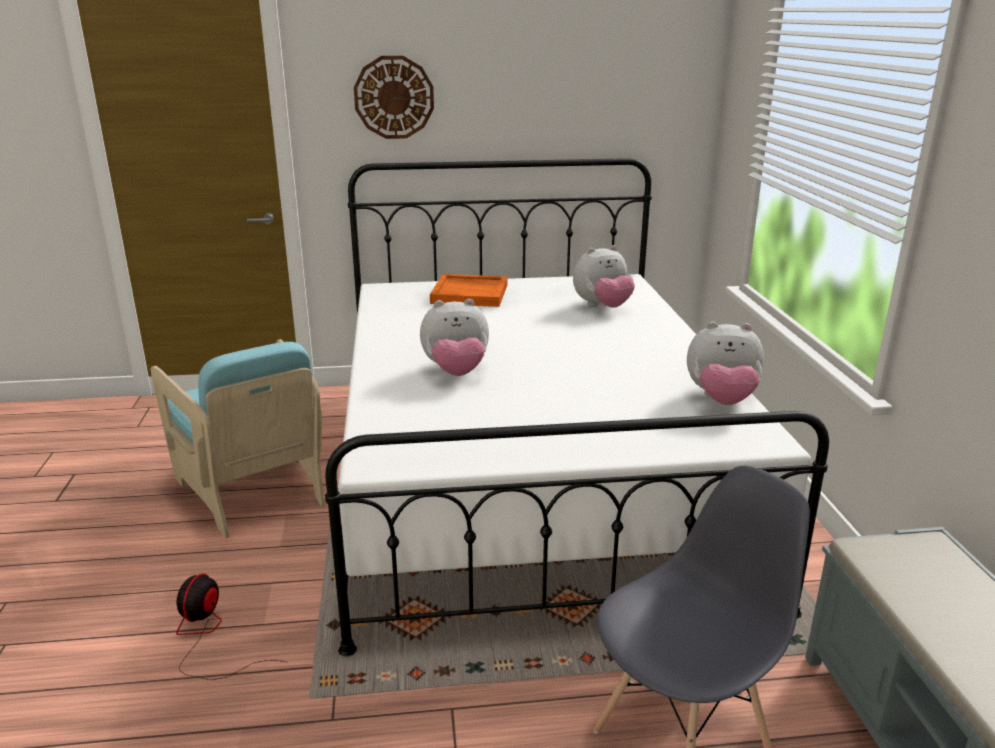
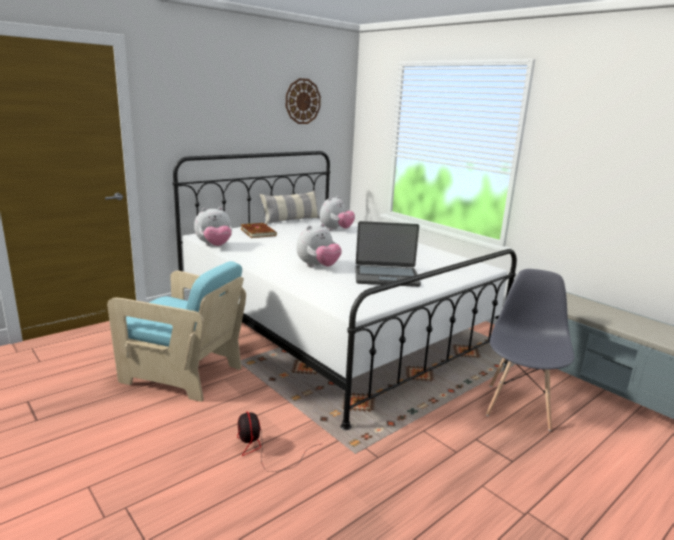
camera: 35 degrees left, 5 degrees down
(394, 97) = (198, 114): wall clock -> wall clock (302, 101)
(470, 294) = (258, 232): orange tray -> brown book
(535, 415) = (386, 276): none -> laptop
(556, 279) = (291, 220): none -> pillow
(721, 400) = (447, 257): plush toy -> plush toy (214, 246)

